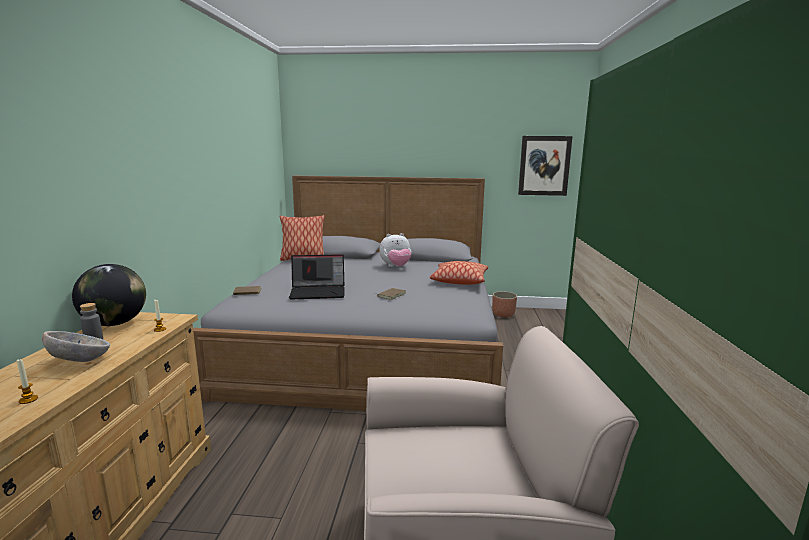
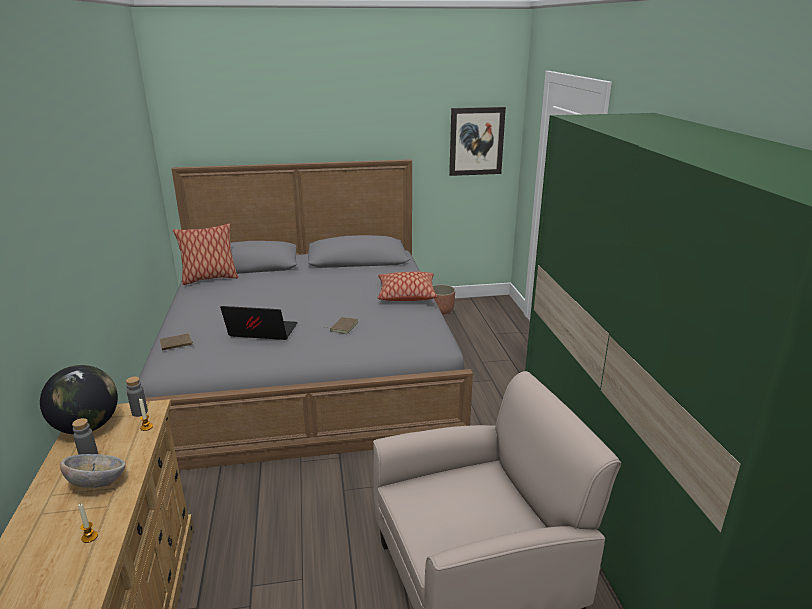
camera: 15 degrees left, 10 degrees up
(165, 319) = (139, 412): none -> grey bottle
(318, 292) = (261, 333): laptop -> laptop turned 150 degrees counterclockwise
(396, 267) = (328, 281): plush toy -> none

